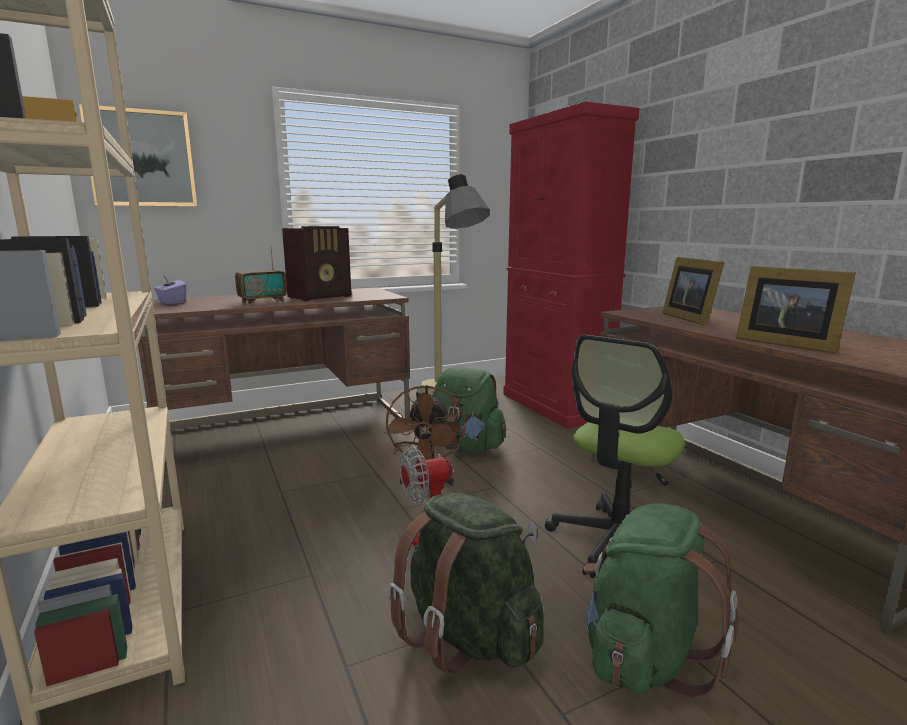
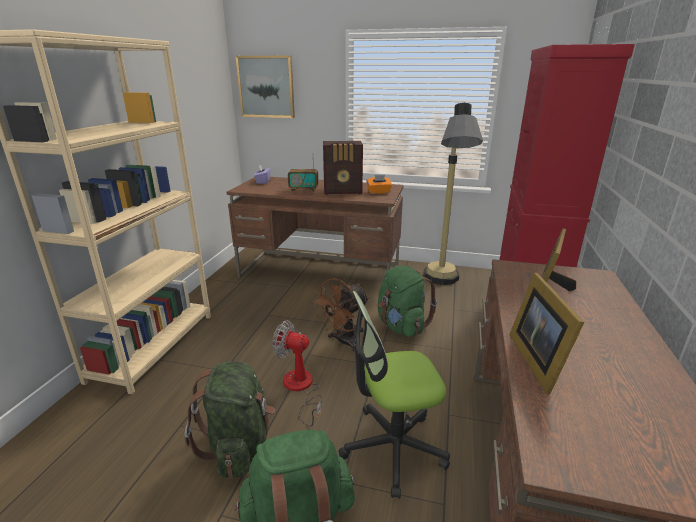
camera: 40 degrees right, 10 degrees up
(367, 293) = (379, 192): none -> orange tissue box

